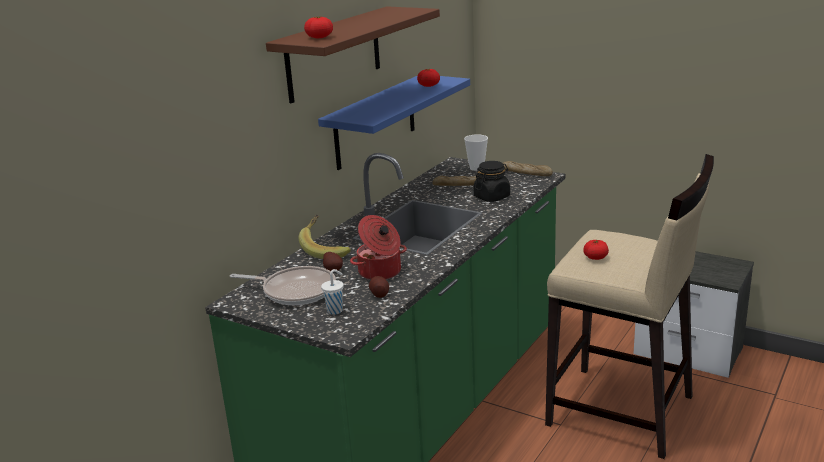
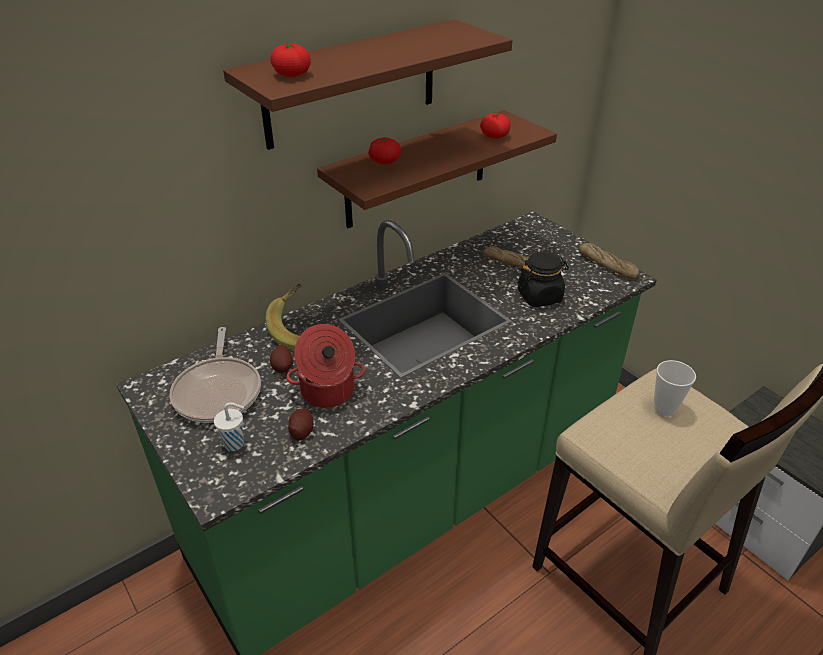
camera: 20 degrees right, 15 degrees up
(295, 291) = (219, 391): frying pan -> frying pan turned 45 degrees clockwise
(375, 122) = (417, 170): blue shelf -> brown shelf
(476, 168) = (552, 239): cup -> cup (664, 408)
(595, 257) = (631, 428): tomato -> tomato (385, 162)

